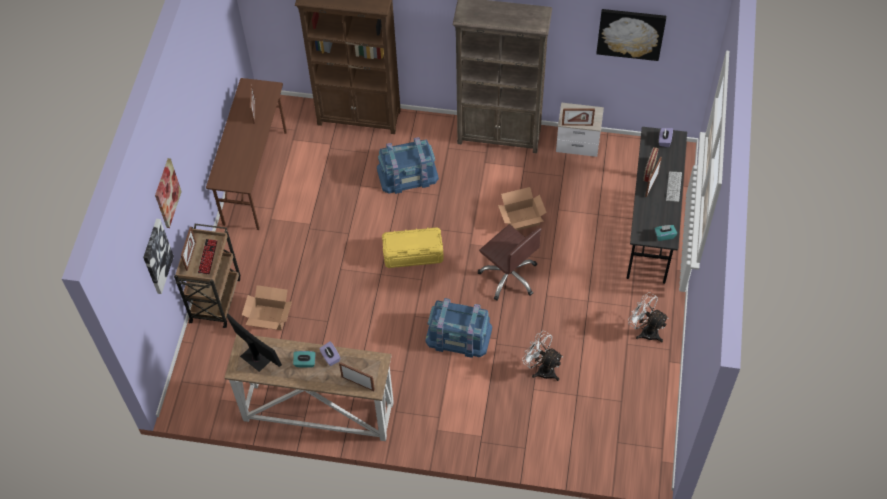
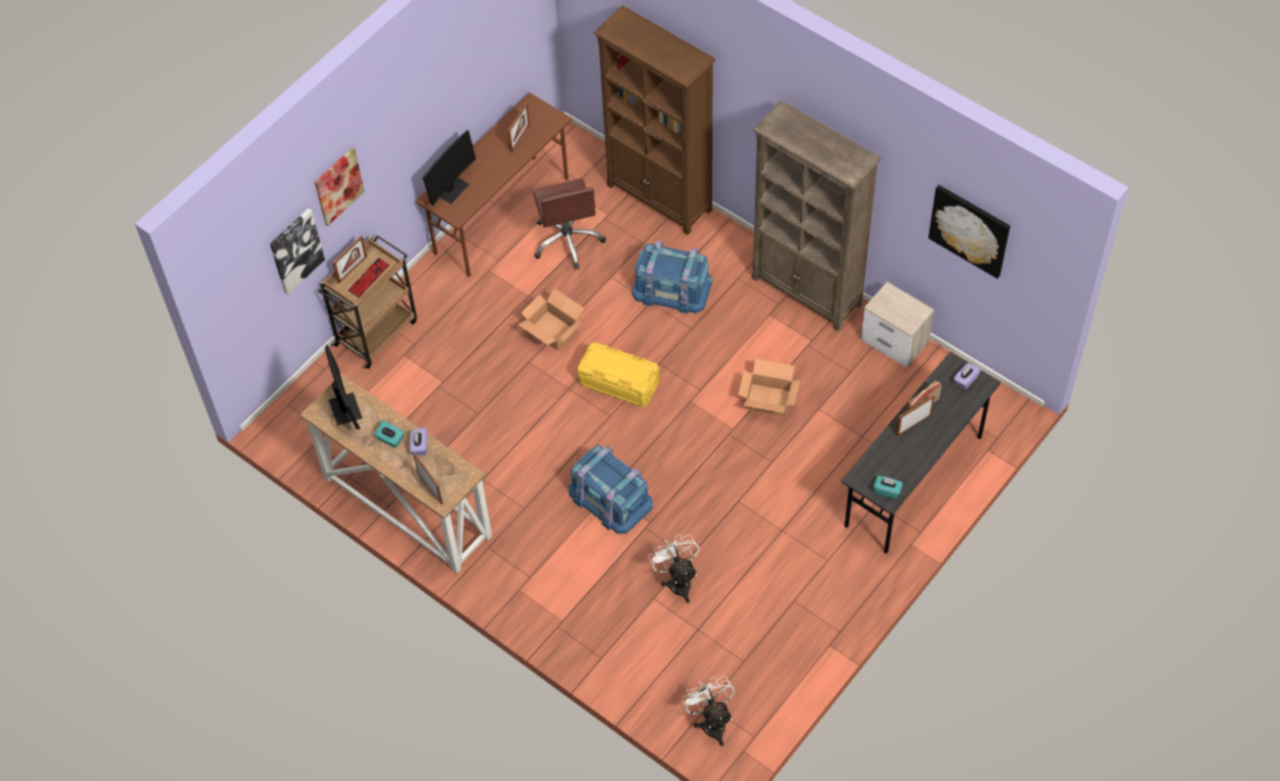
camera: 30 degrees right, 0 degrees up
(227, 168) = (451, 189): none -> monitor
(269, 317) = (419, 378): cardboard box -> cardboard box (552, 330)
(509, 276) = (710, 459): brown office chair -> brown office chair (568, 240)
(577, 125) = (887, 316): picture frame -> none
(645, 330) = (826, 596): white fan -> white fan (711, 722)
(673, 187) = (938, 439): keyboard -> none

